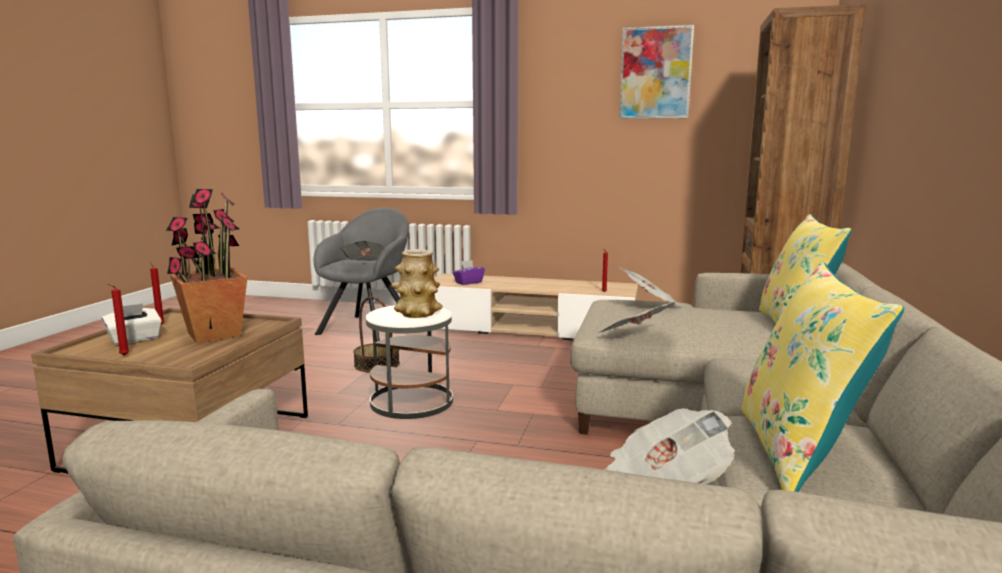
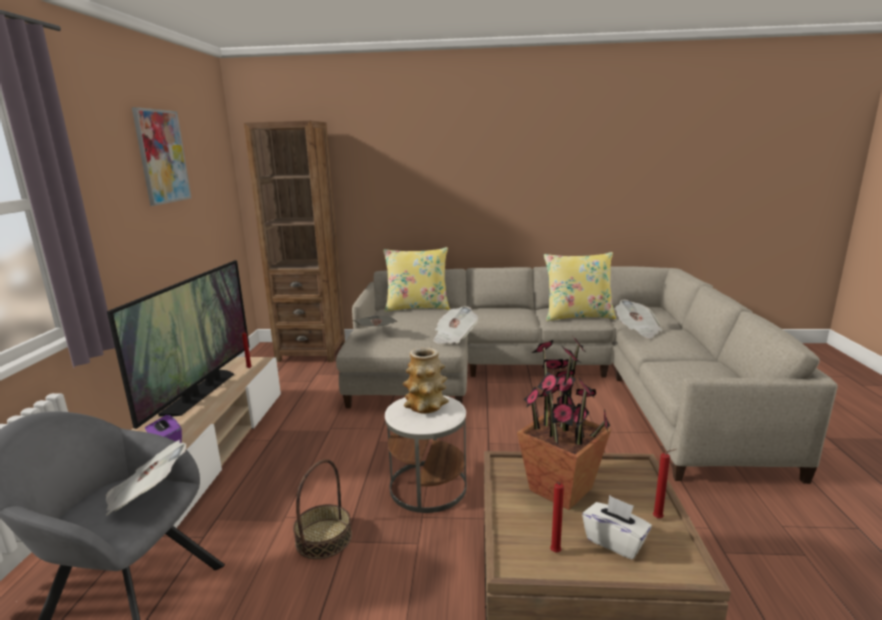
camera: 100 degrees left, 5 degrees up
(551, 283) = (200, 393): none -> television

